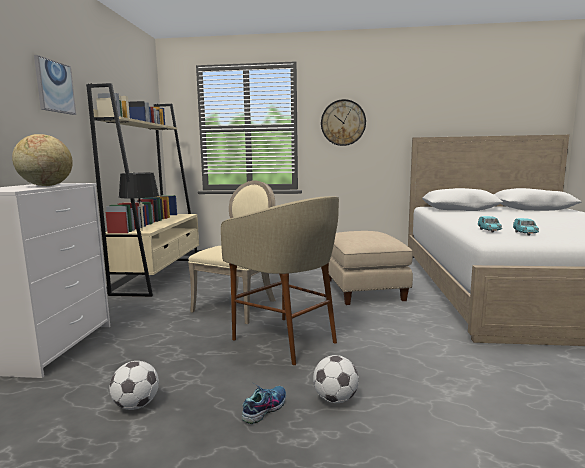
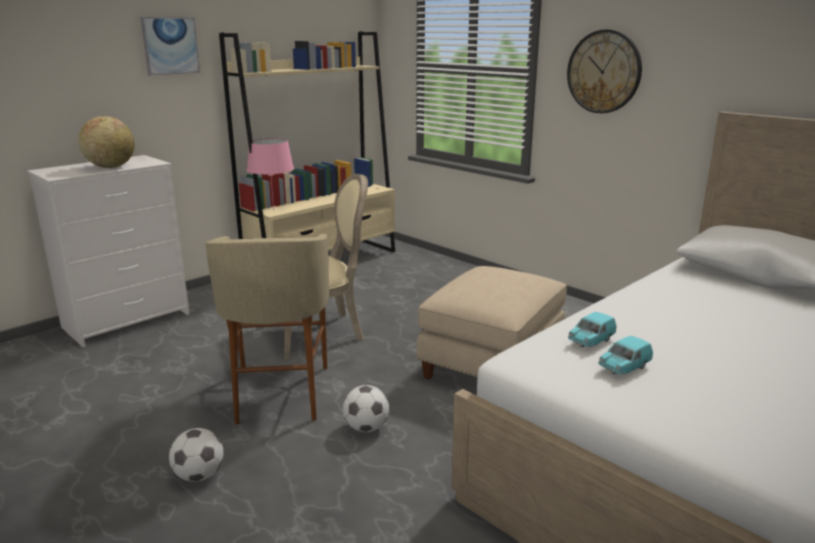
camera: 40 degrees right, 10 degrees up
(136, 405) = (87, 400): football -> football (366, 428)
(142, 230) = (273, 210): black table lamp -> pink table lamp
(264, 408) = (143, 451): shoe -> none

